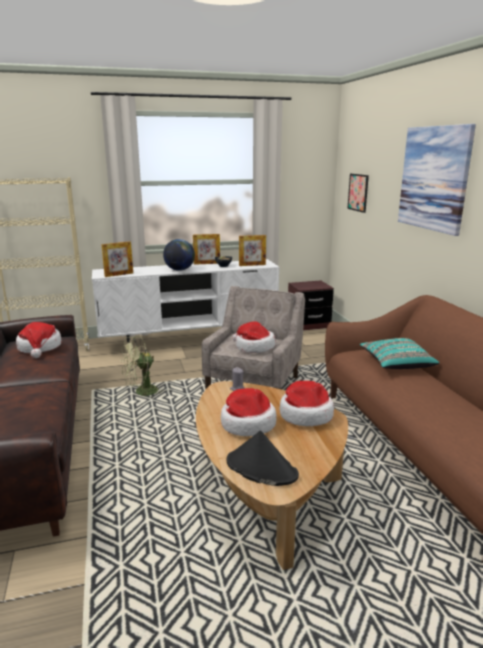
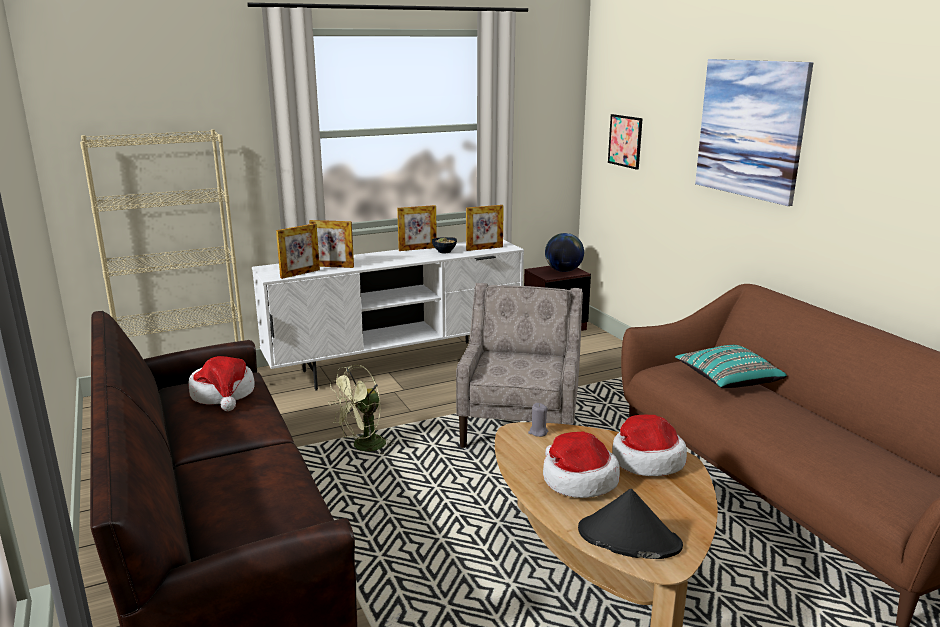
camera: 10 degrees left, 0 degrees up
(143, 271) = (333, 266): none -> picture frame
(179, 270) = (385, 261): globe -> globe (563, 271)
(253, 347) = (526, 369): hat -> none

